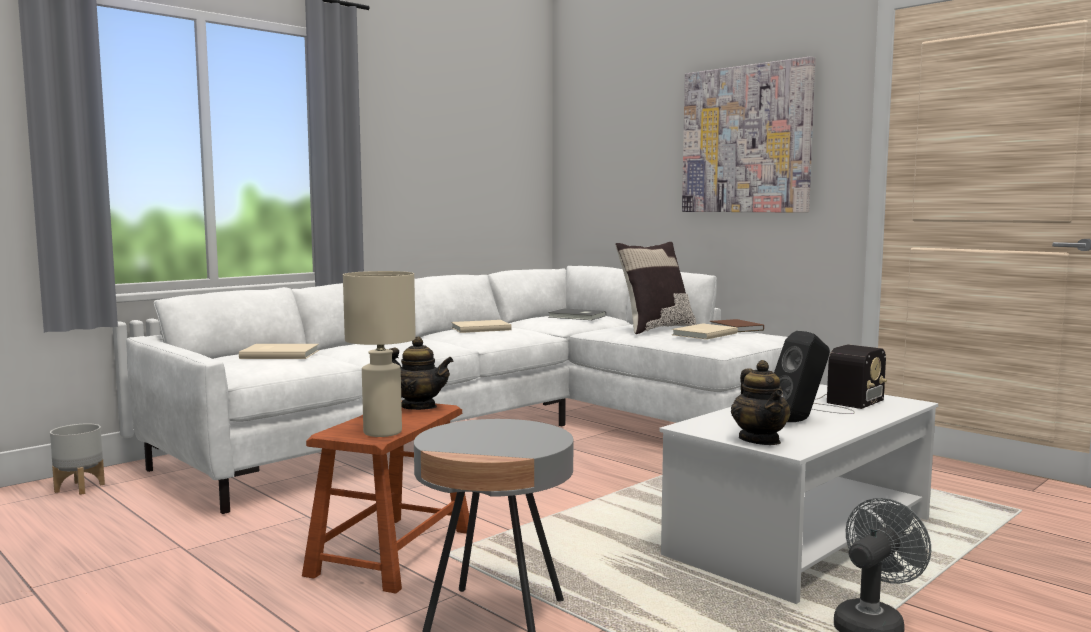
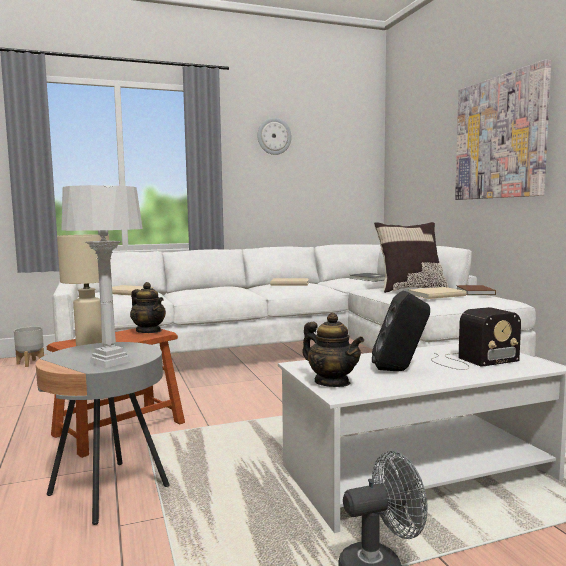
camera: 25 degrees right, 0 degrees up
(421, 112) = (274, 136): none -> wall clock
(529, 443) = (110, 362): none -> grey table lamp
(760, 440) = (332, 382): teapot -> teapot turned 60 degrees counterclockwise

